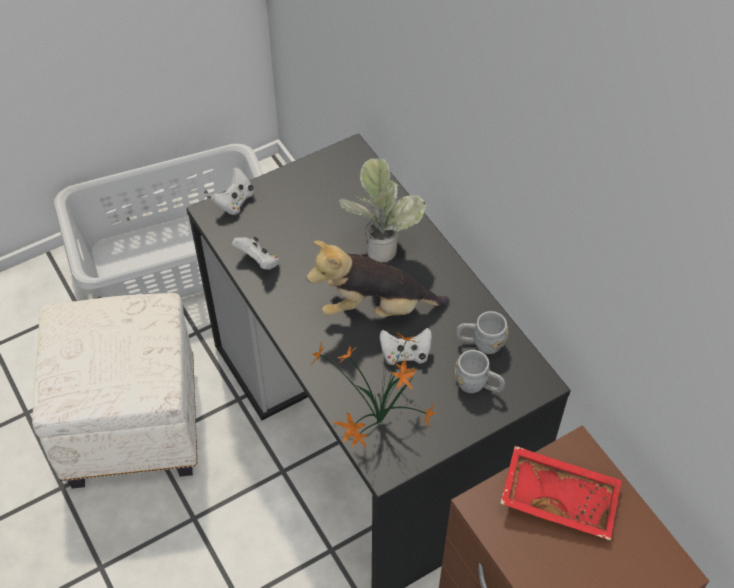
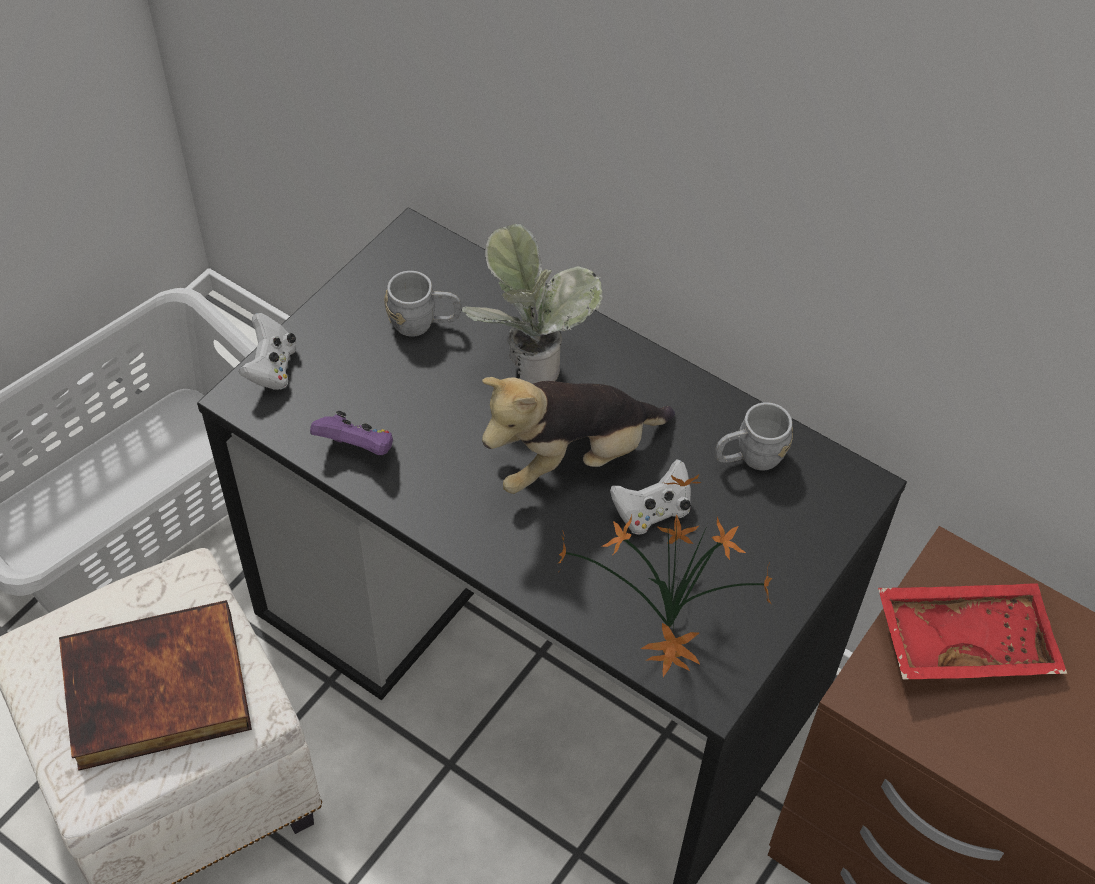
camera: 25 degrees left, 0 degrees up
(112, 363) = (156, 693): none -> book
(258, 261) = (357, 448): white game controller -> purple game controller
(478, 385) = (779, 520): grey mug -> grey mug (424, 323)

